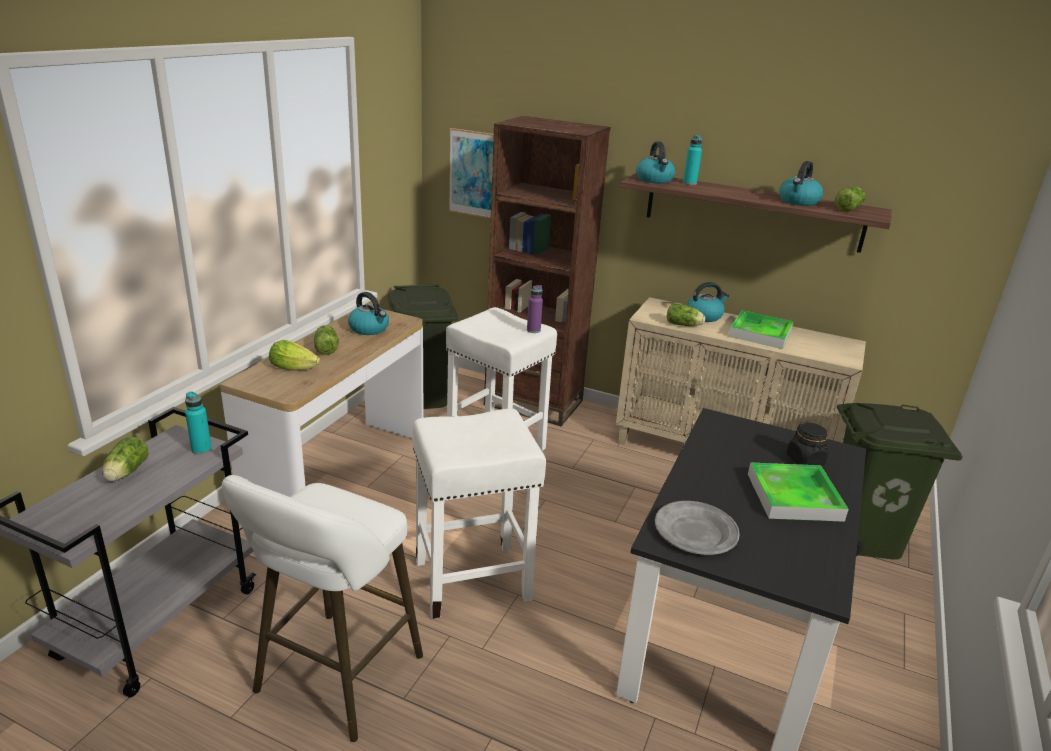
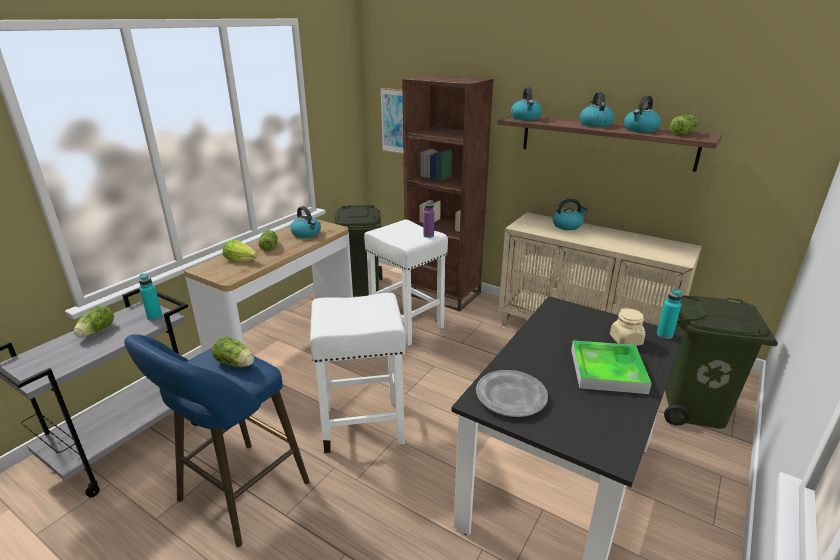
camera: 10 degrees right, 0 degrees up
(334, 680) = (238, 496): white stool -> blue stool
(684, 325) = (548, 232): lettuce -> lettuce (236, 363)
(689, 183) = (553, 119): turquoise bottle -> turquoise bottle (664, 335)
(742, 192) = (595, 124): none -> kettle
(760, 333) = (610, 239): tray -> none
(805, 460) = (626, 340): black jar -> beige jar

